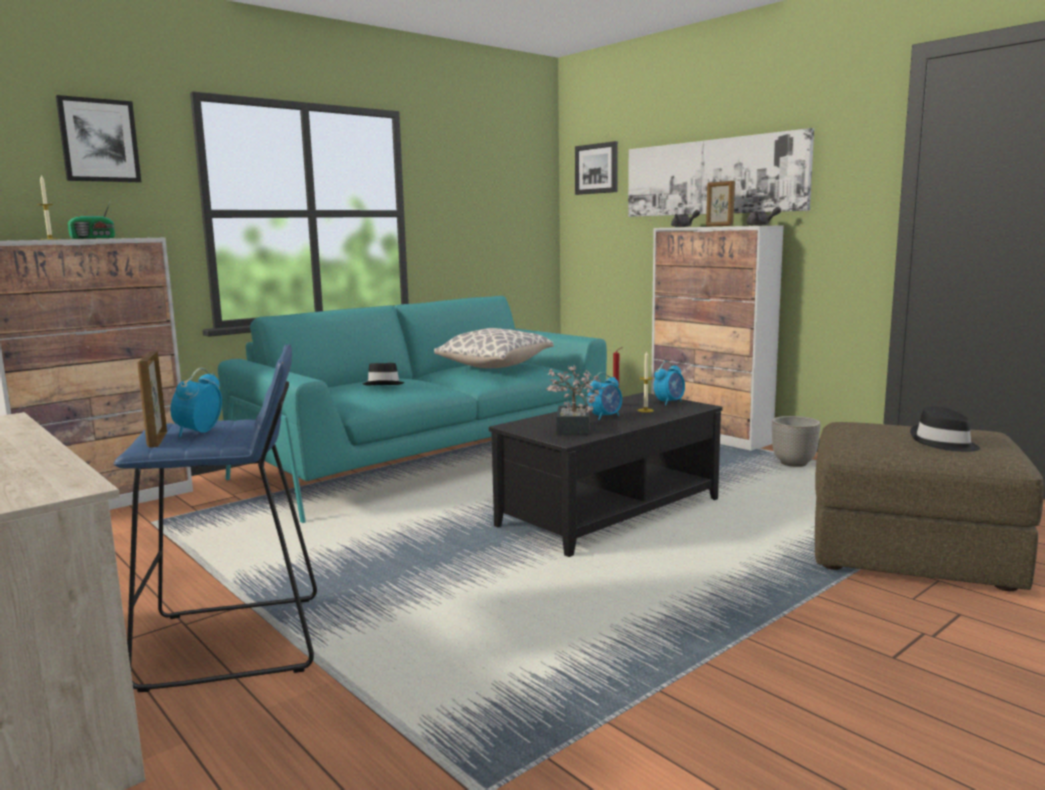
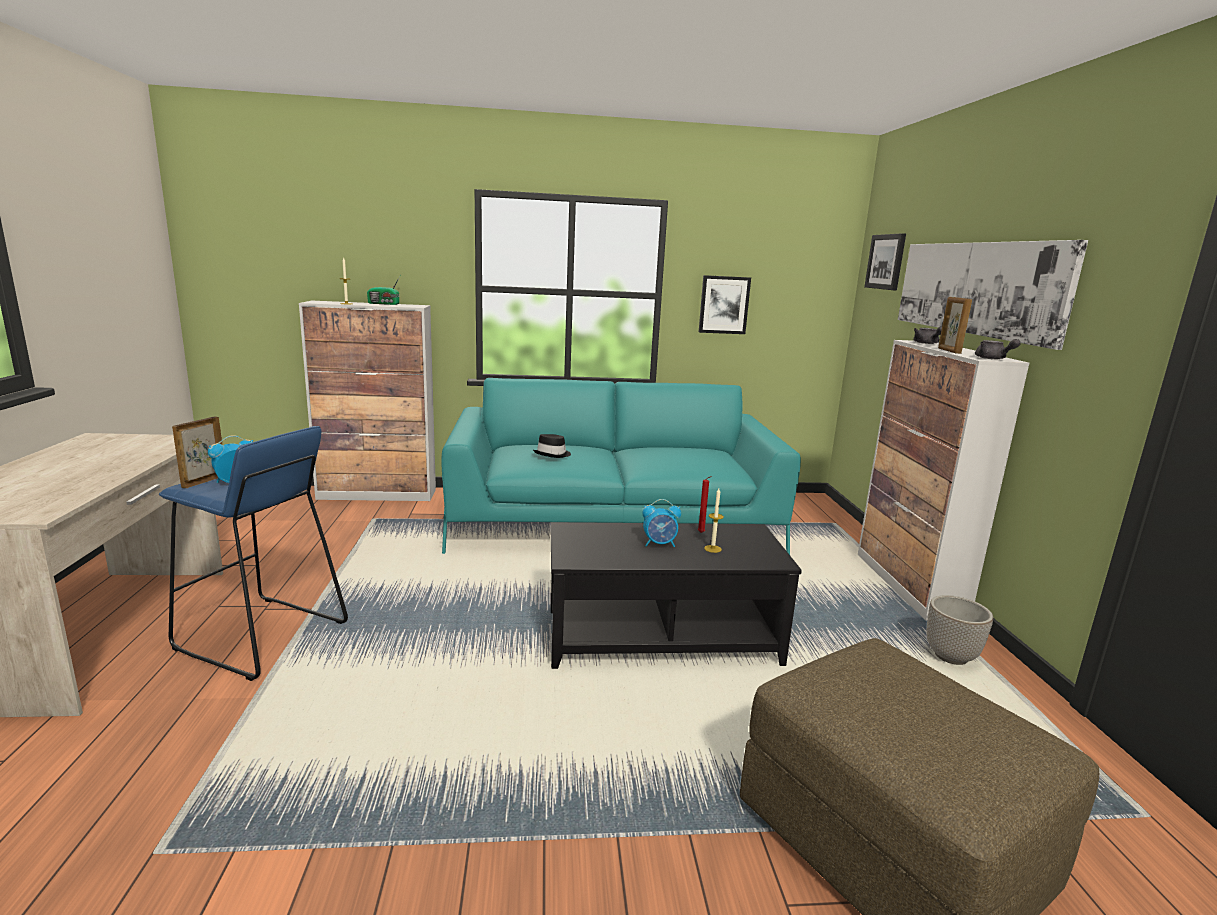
camera: 35 degrees right, 5 degrees up
(99, 140) = (401, 229): picture -> picture (724, 305)
(495, 366) = (680, 456): pillow -> none
(572, 430) = (599, 550): potted plant -> none
(669, 402) = (758, 546): alarm clock -> none
(943, 443) = (926, 733): black hat -> none

